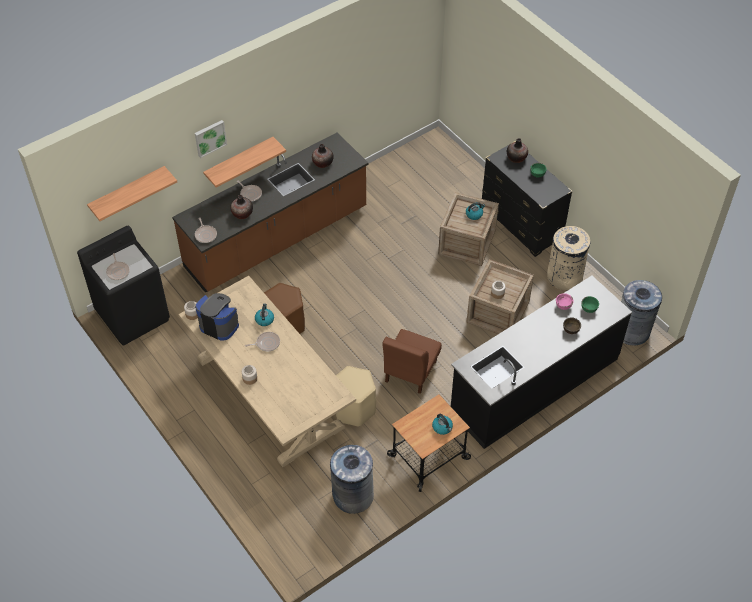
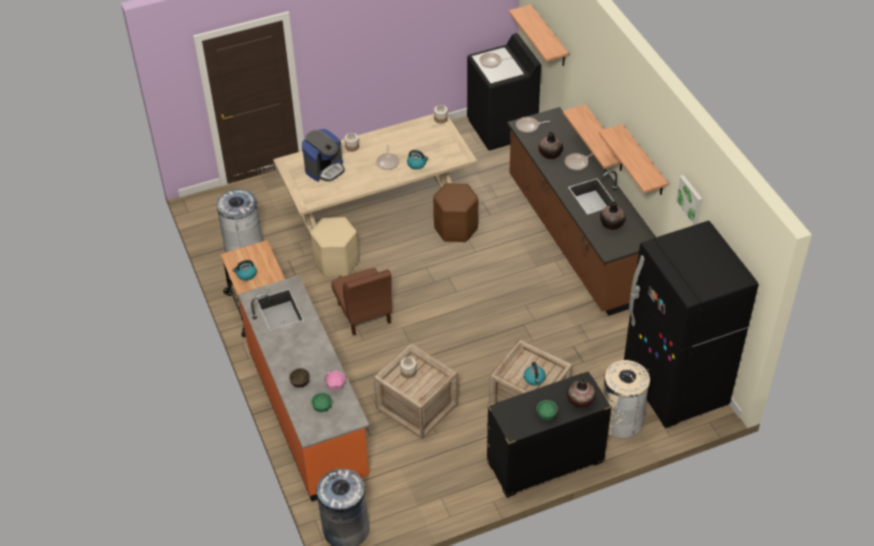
camera: 105 degrees right, 5 degrees down
(210, 138) = (594, 80): picture -> picture (690, 200)
(219, 325) = (421, 134): coffee machine -> coffee machine (325, 169)
(293, 111) = (643, 161): none -> shelf
(410, 371) = (364, 313): brown chair -> brown chair turned 150 degrees counterclockwise
(422, 161) = (675, 387): none -> black fridge
(534, 384) = (308, 413): black counter -> orange counter
(564, 276) = (449, 484): beige trash can -> beige trash can (621, 420)

